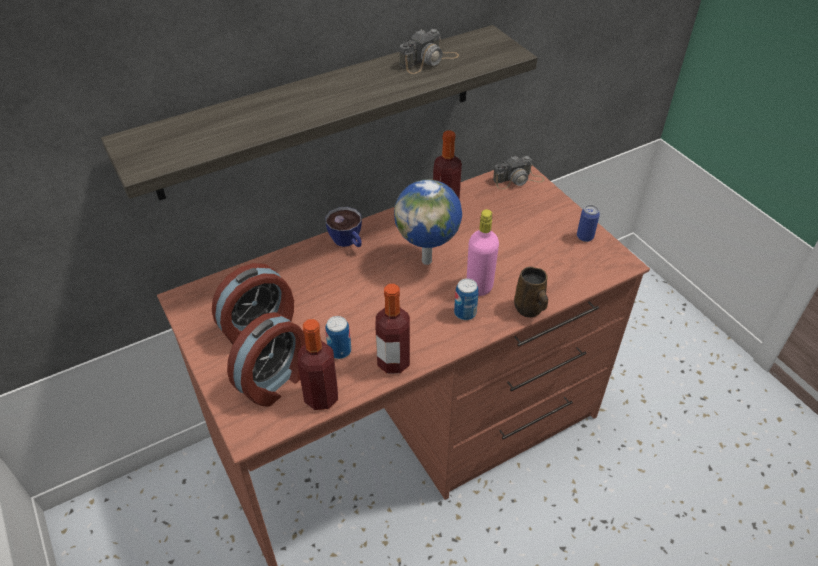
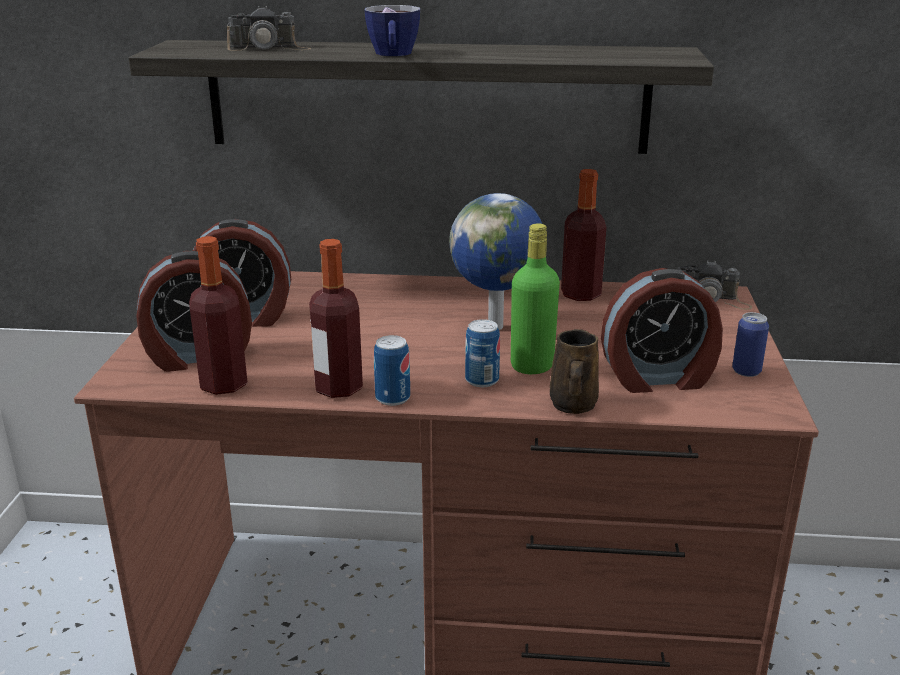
camera: 35 degrees right, 20 degrees down
(339, 351) = (295, 359): can -> can (392, 398)
(348, 242) = (425, 288): cup -> cup (393, 55)
(429, 60) = (567, 51): camera -> camera (269, 48)
(479, 286) = (532, 366): pink bottle -> green bottle
(550, 264) = (658, 378): none -> alarm clock

